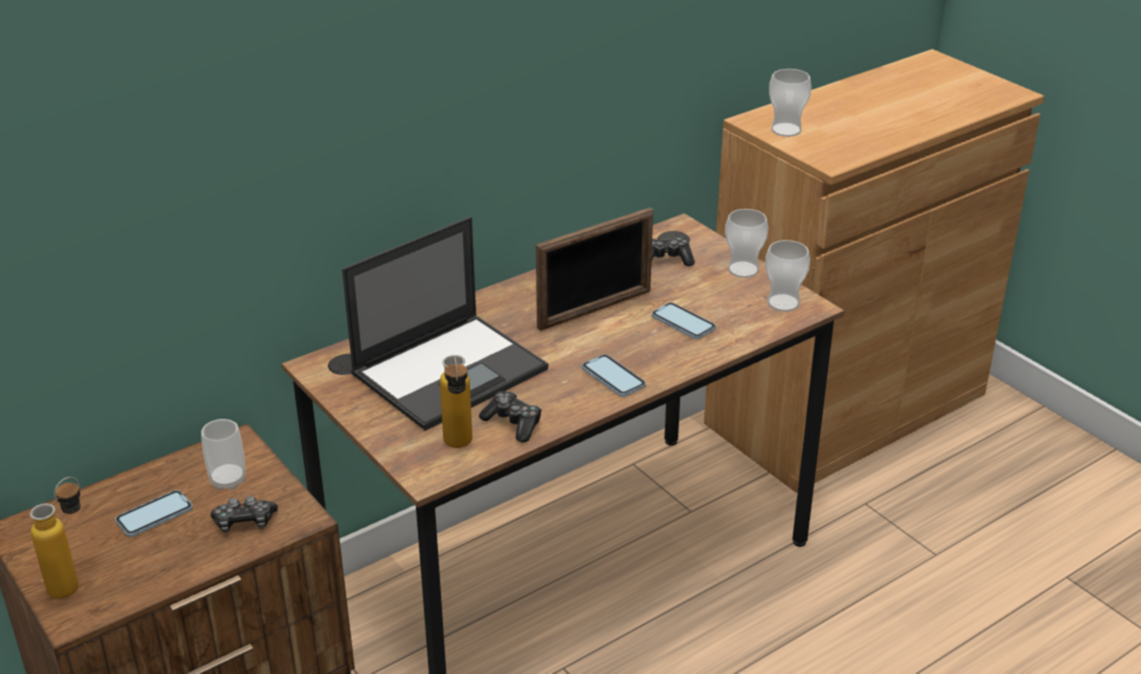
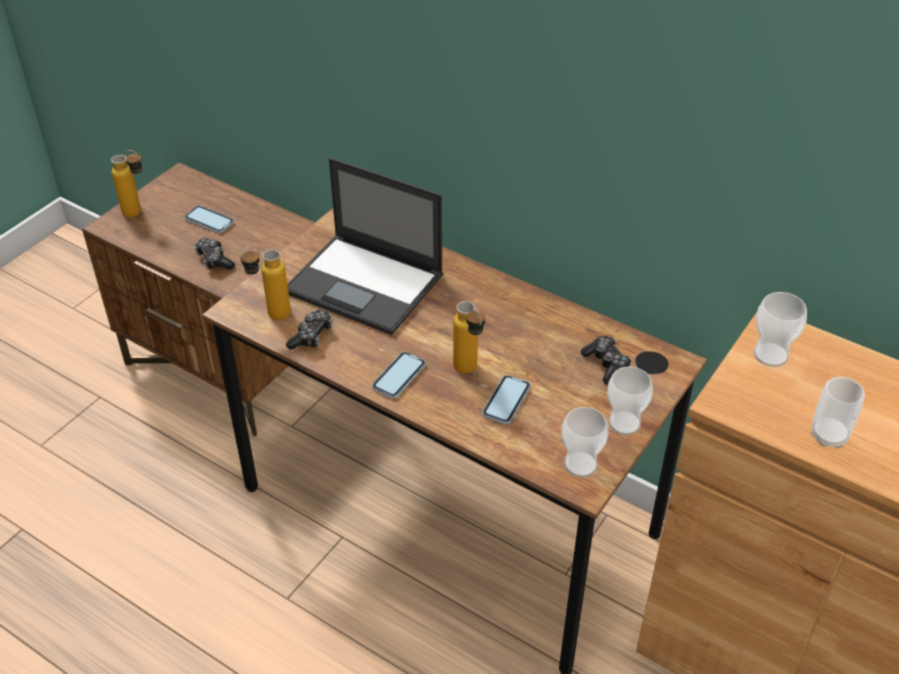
camera: 70 degrees right, 10 degrees up
(228, 481) = (255, 238): cup -> cup (828, 436)
(595, 310) = (496, 340): picture frame -> none
(632, 335) = (469, 372): none -> bottle

